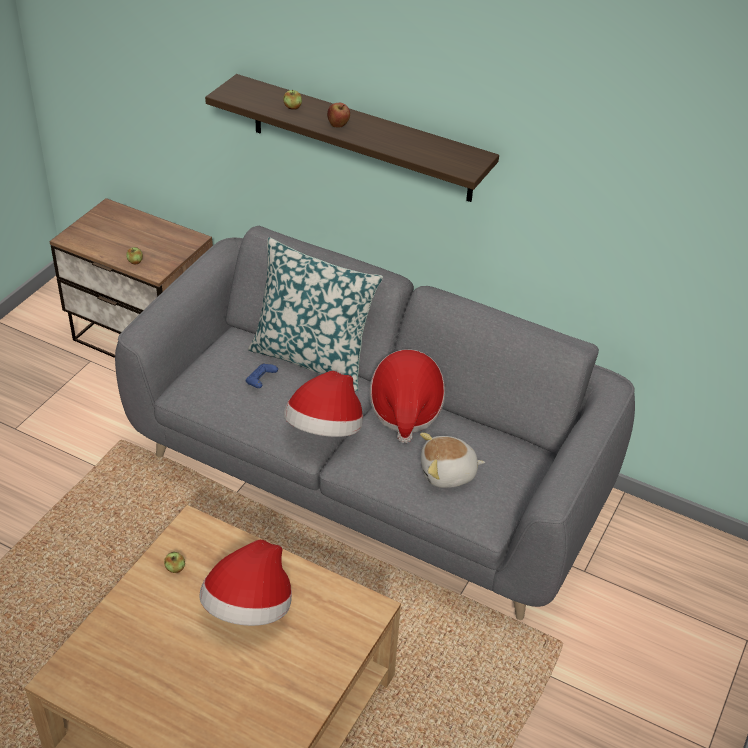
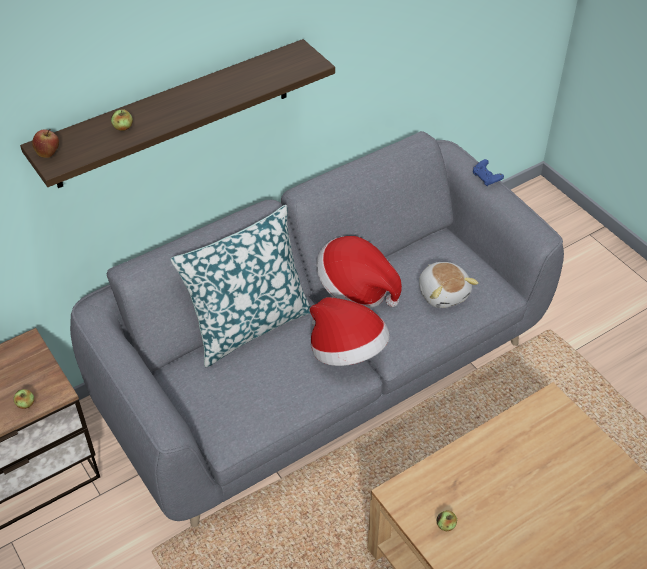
camera: 60 degrees left, 5 degrees up
(249, 608) = (516, 485): hat -> none
(261, 381) = (257, 373): blue game controller -> blue game controller (486, 178)
(338, 125) = (181, 110): apple -> apple (48, 153)
(448, 473) = (443, 293): plush toy -> plush toy turned 45 degrees counterclockwise

